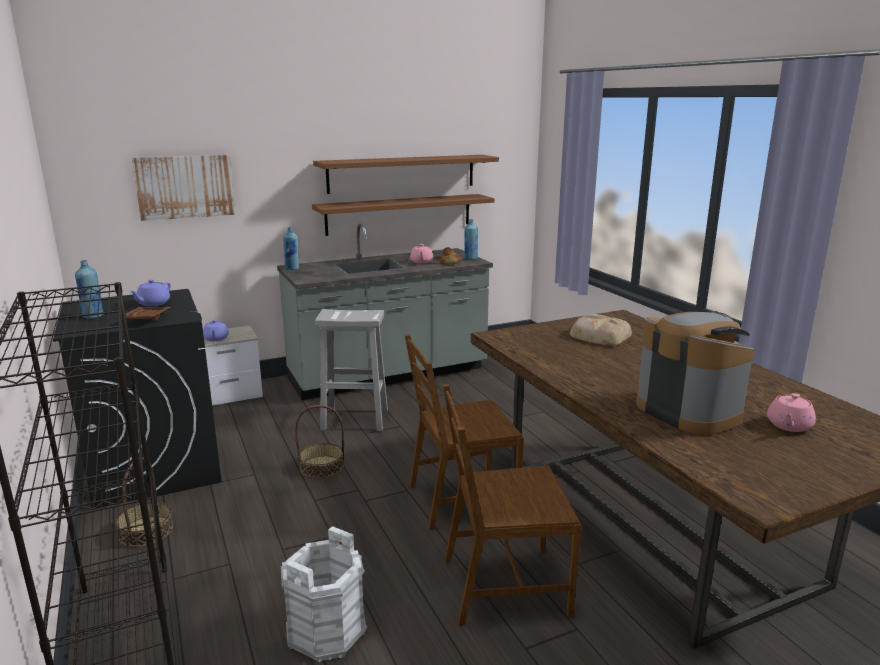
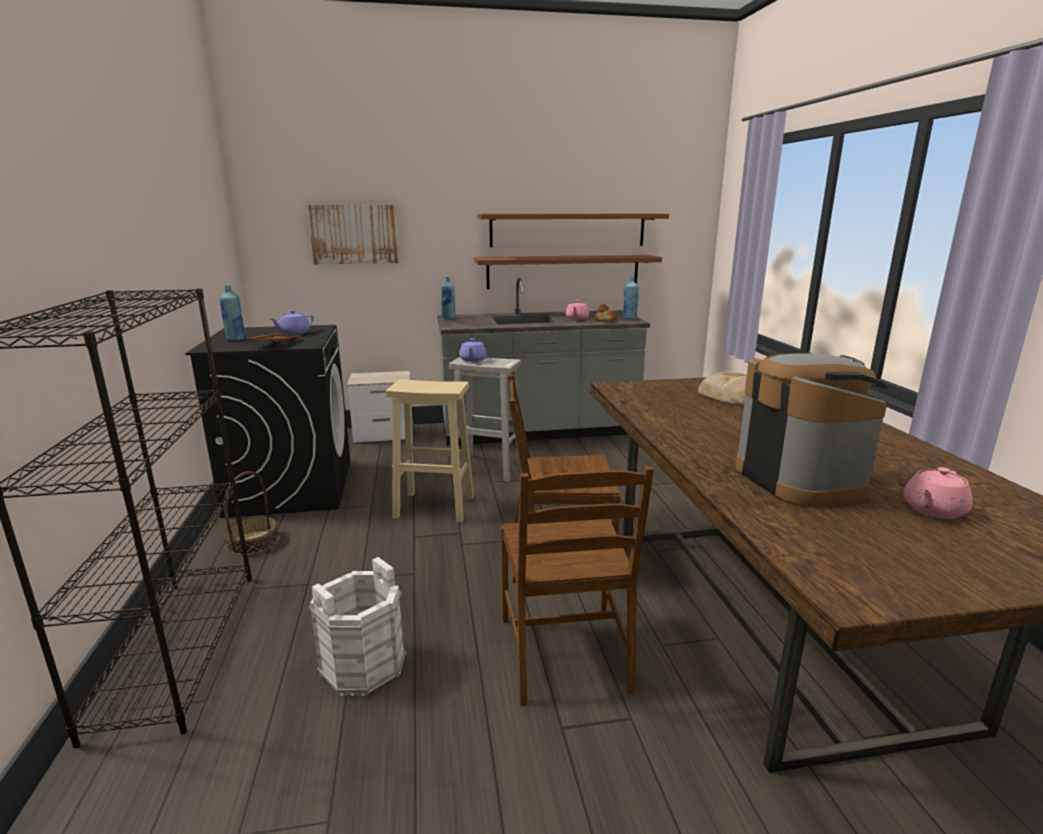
camera: 15 degrees right, 0 degrees up
(216, 339) = (372, 379): purple teapot -> purple teapot (473, 360)
(322, 467) = (436, 507): basket -> beige stool
(503, 586) = (566, 654): brown chair -> brown chair turned 105 degrees counterclockwise

